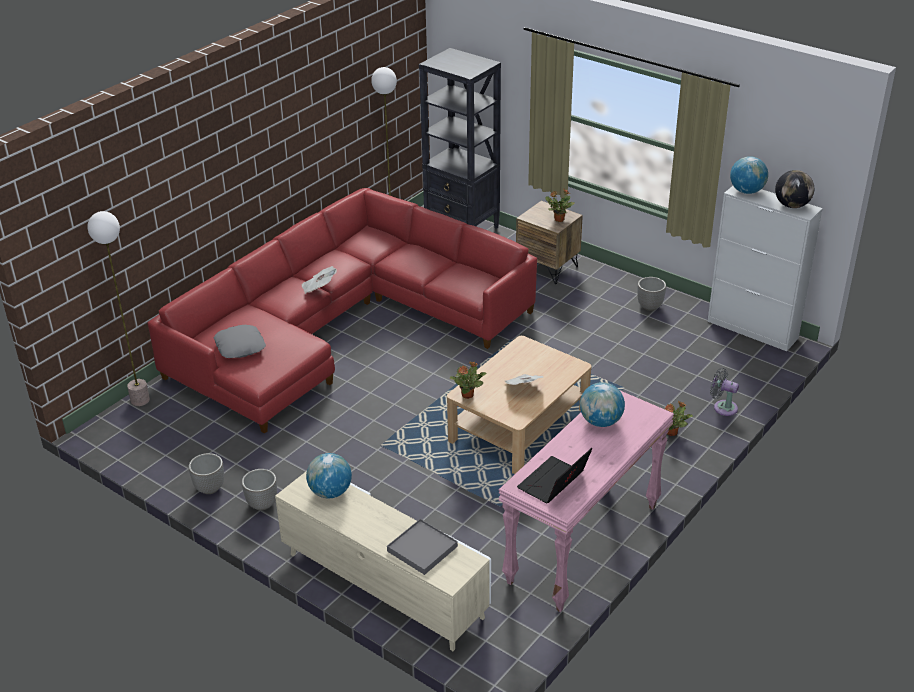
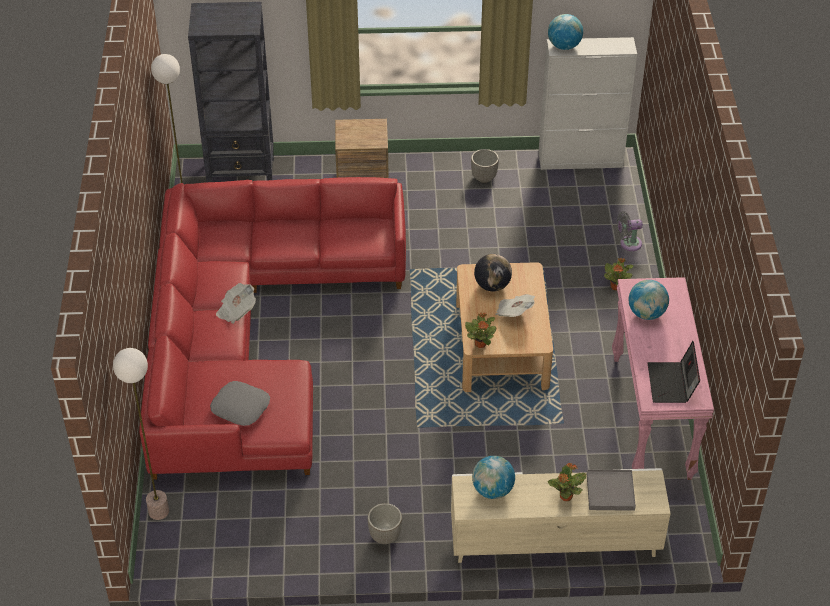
camera: 40 degrees left, 10 degrees up
(209, 488) = (325, 550): planter -> none
(558, 219) = (373, 133): potted plant -> potted plant (565, 496)
(792, 205) = (610, 45): globe -> globe (492, 285)

